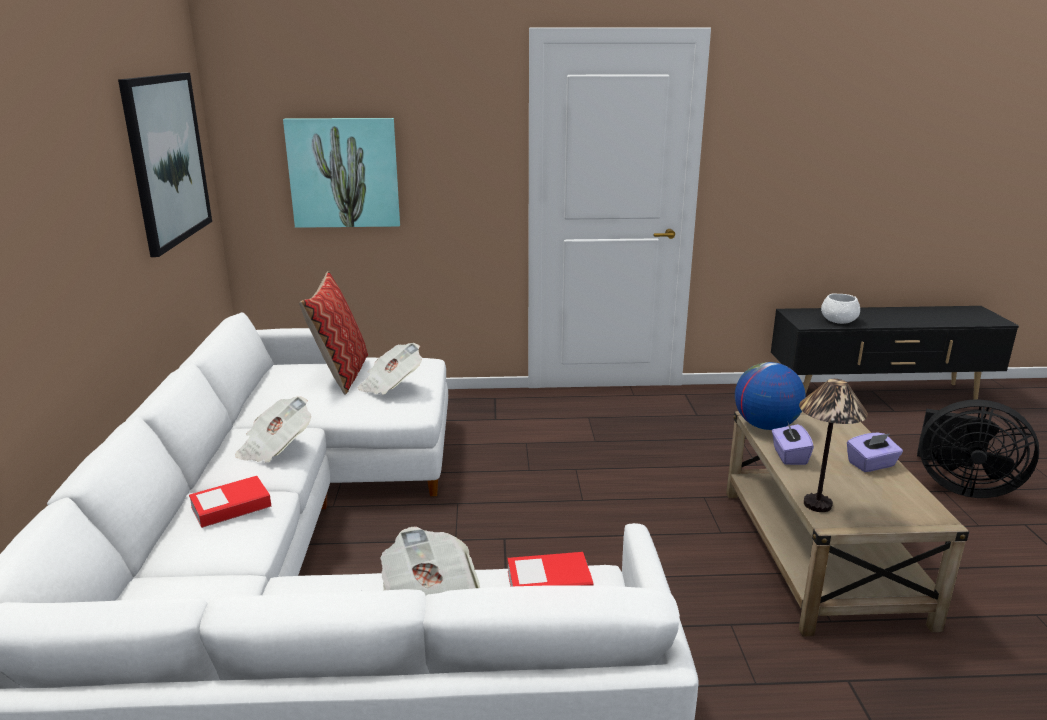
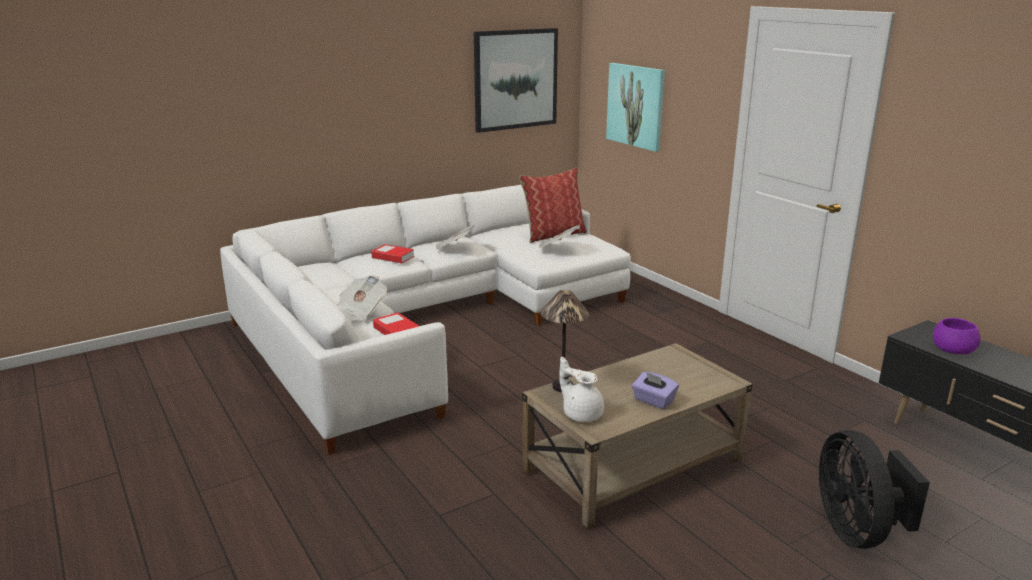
camera: 60 degrees right, 0 degrees up
(765, 426) = (664, 356): globe -> none
(789, 456) = (625, 370): purple tissue box -> none
(839, 320) = (953, 350): white bowl -> purple bowl
(892, 513) = (581, 413): none -> white teapot

